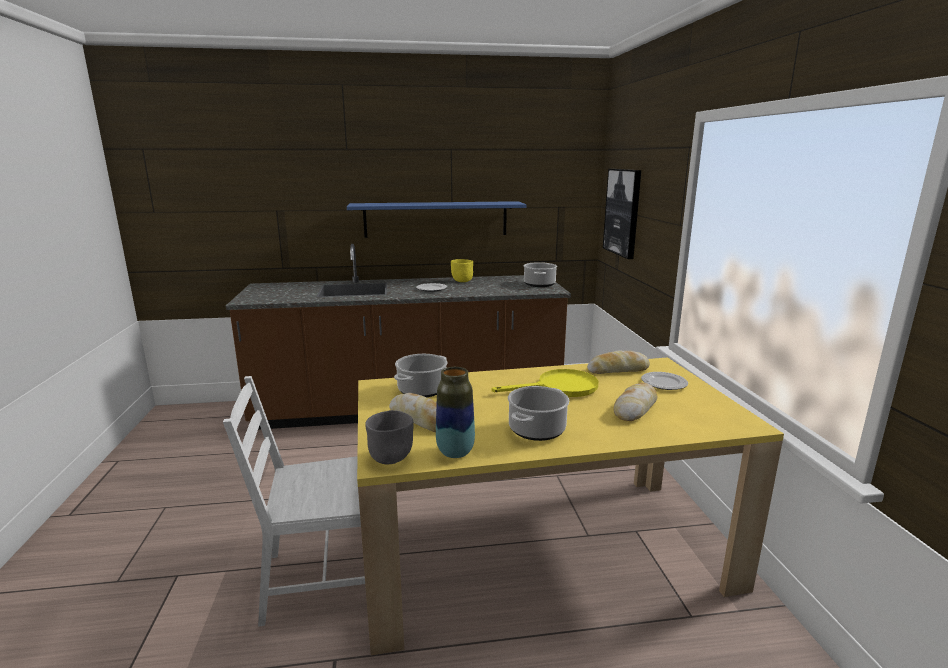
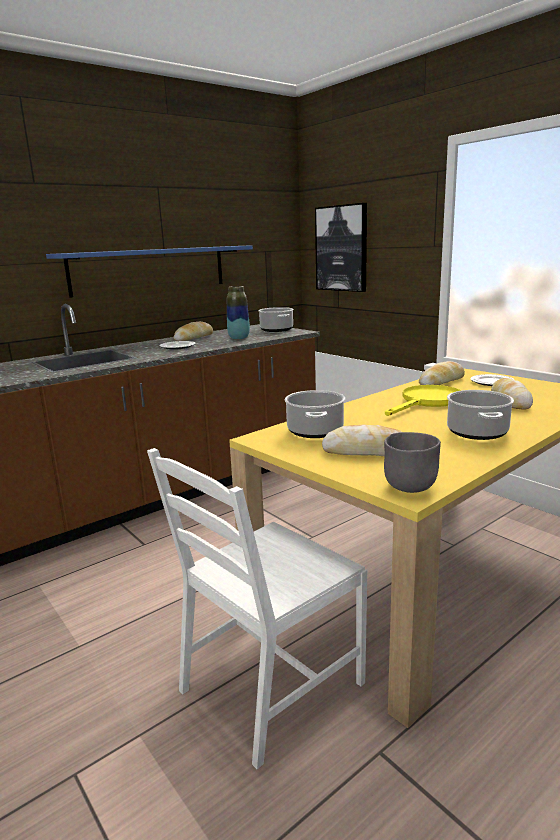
camera: 30 degrees left, 0 degrees up
(455, 452) = (453, 465): vase -> vase (239, 338)
(462, 281) = (194, 338): yellow bowl -> bread

